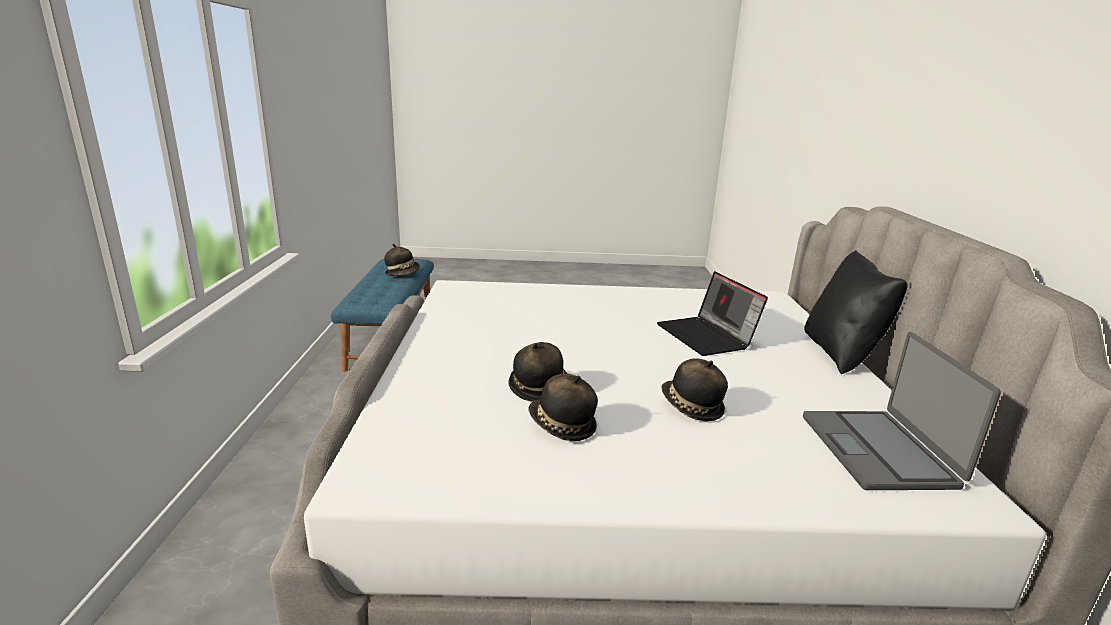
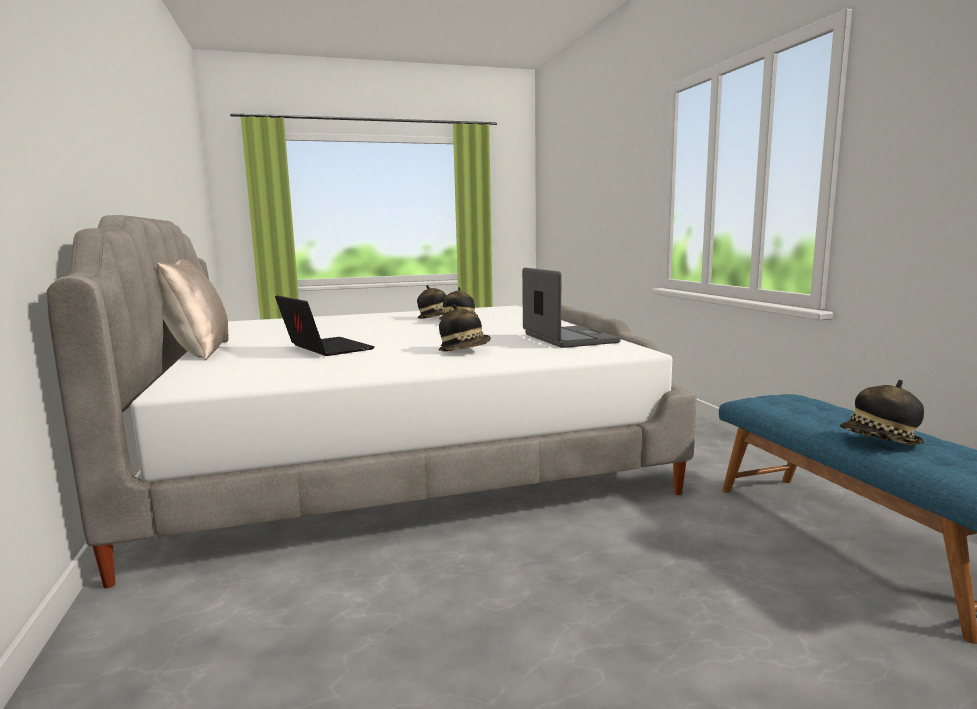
camera: 165 degrees right, 10 degrees down
(691, 407) = (361, 326): hat -> hat (465, 350)
(841, 353) = (197, 352): black pillow -> beige pillow
(878, 450) = (261, 326): laptop -> laptop (568, 339)

